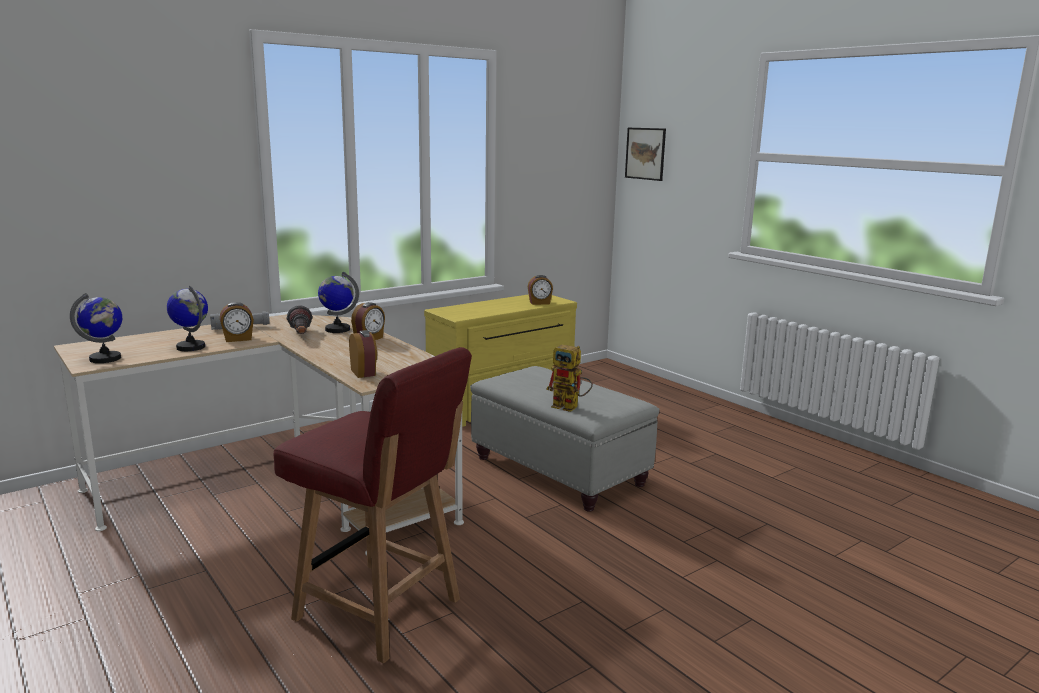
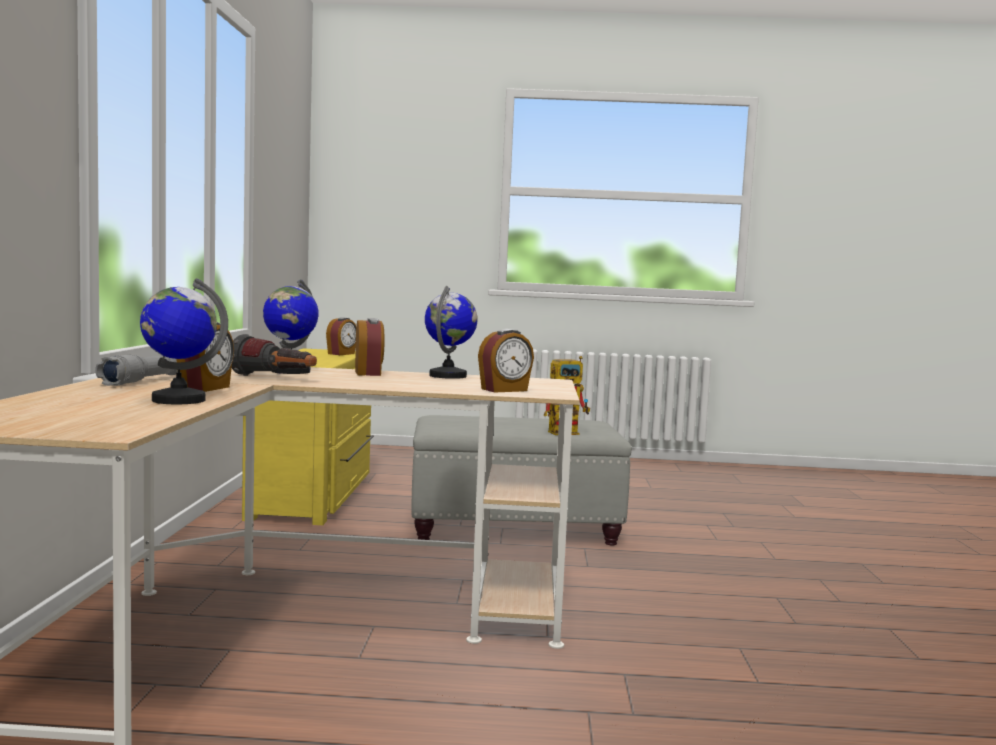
camera: 50 degrees left, 10 degrees down
(105, 359) = (97, 424): globe -> globe (448, 376)
(364, 372) = (505, 390): alarm clock -> alarm clock turned 135 degrees clockwise
(380, 610) = (697, 677): red chair -> none
(645, 153) = (356, 188): picture -> none

